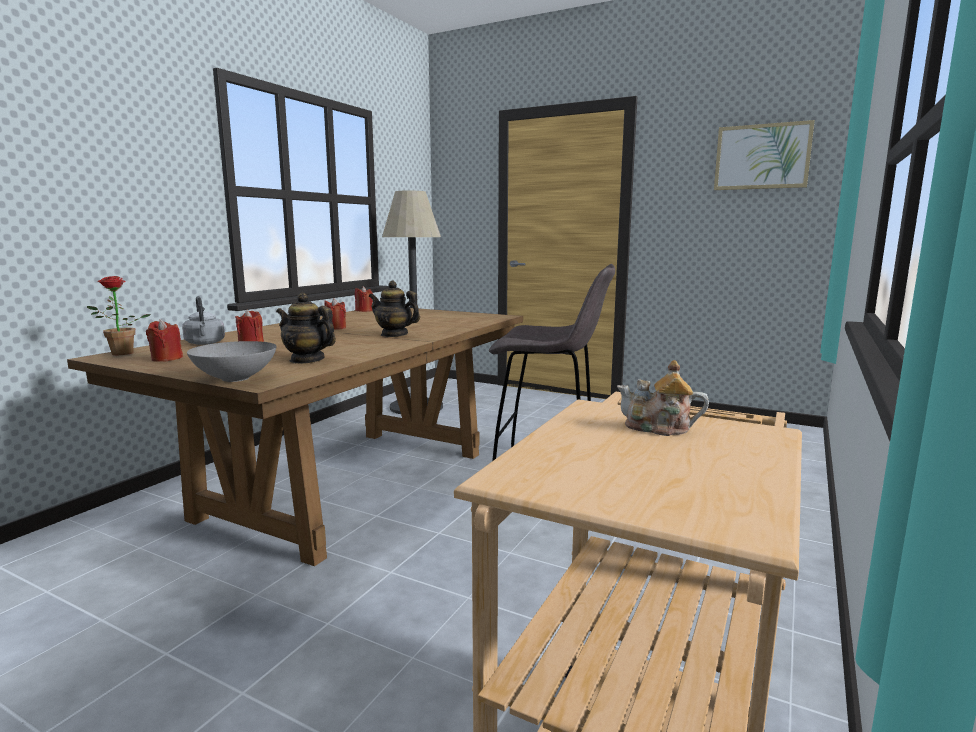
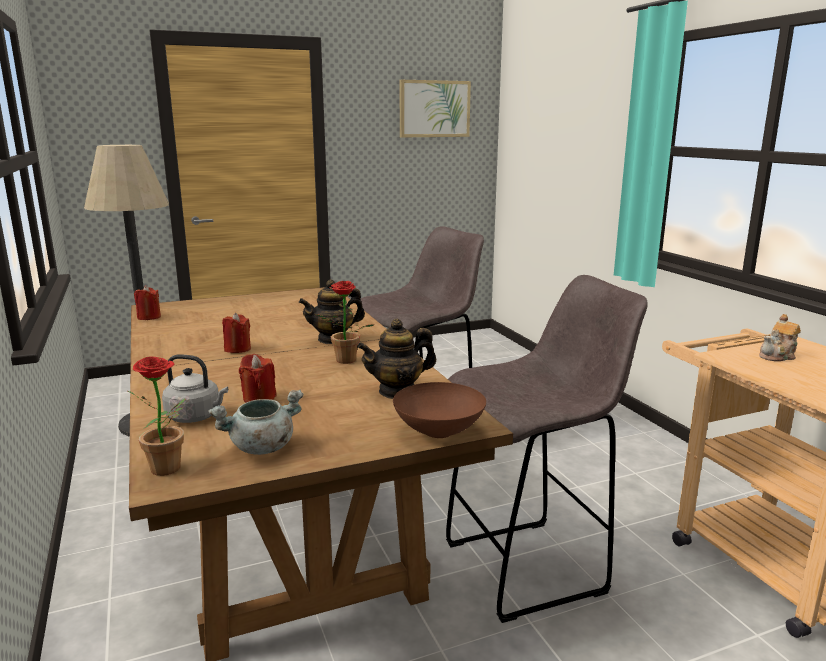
camera: 50 degrees left, 5 degrees up
(166, 358) = (261, 448): red candle -> grey cooking pot
(237, 378) = (440, 431): grey bowl -> brown bowl
(350, 343) = (343, 361): none -> potted plant
(411, 595) = (529, 567): none -> grey stool

